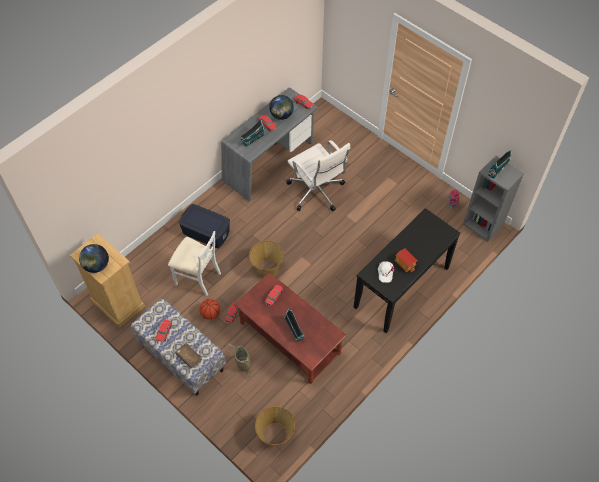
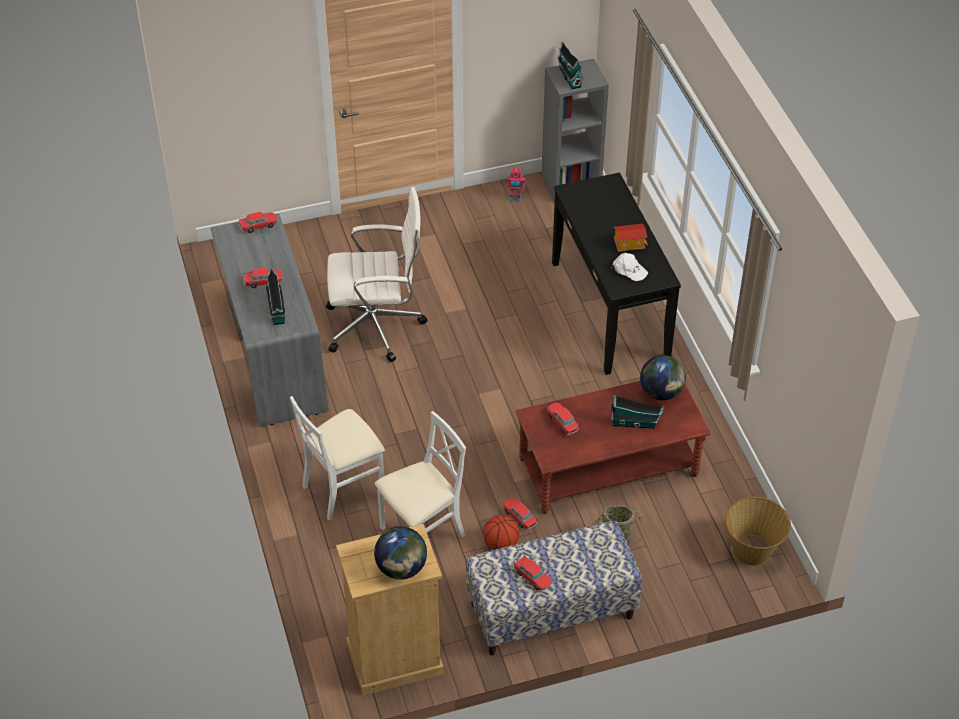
camera: 60 degrees left, 10 degrees down
(189, 357) = (598, 563): brown book -> none
(206, 232) = (343, 488): blue storage box -> white chair
(267, 268) = (468, 441): basket -> none
(281, 115) = (259, 259): globe -> globe (661, 392)

